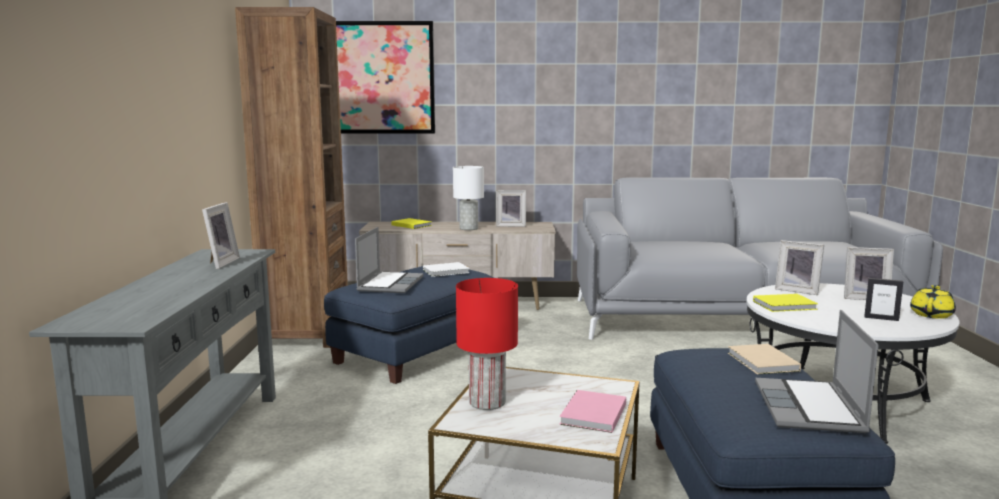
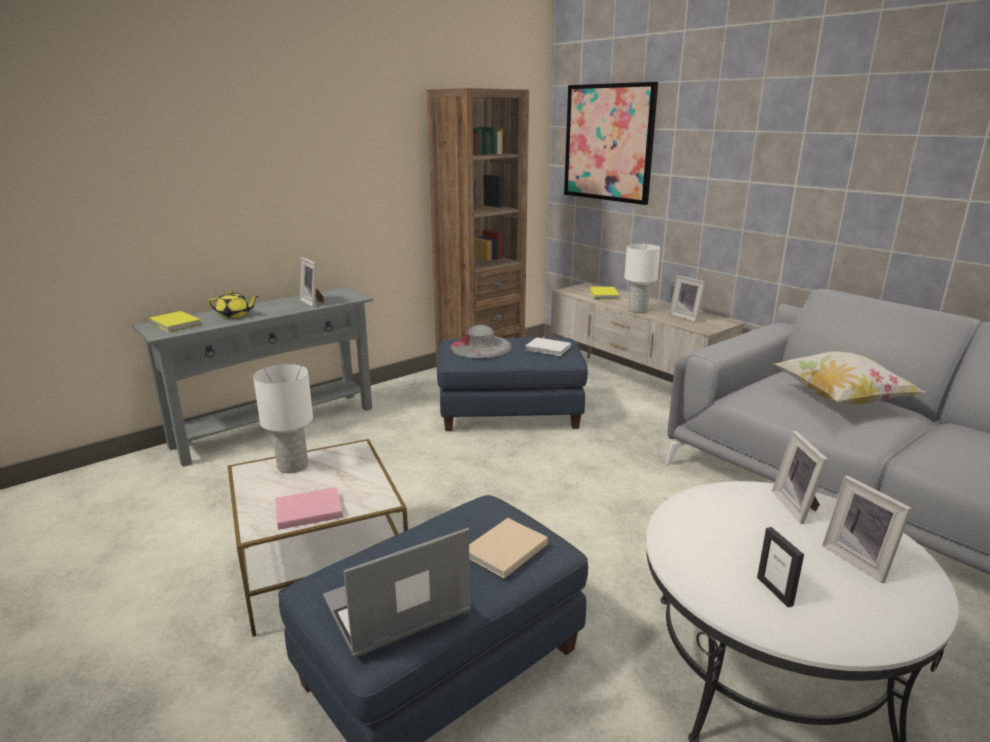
camera: 50 degrees right, 10 degrees up
(219, 263) = (313, 302): picture frame -> picture frame turned 90 degrees clockwise
(390, 284) = (481, 347): laptop -> grey hat
(486, 402) = (293, 465): red table lamp -> white table lamp
(693, 245) = (840, 400): none -> pillow
(786, 305) = (713, 514): yellow book -> yellow book (175, 324)
(931, 314) = (876, 632): yellow teapot -> yellow teapot (235, 315)

